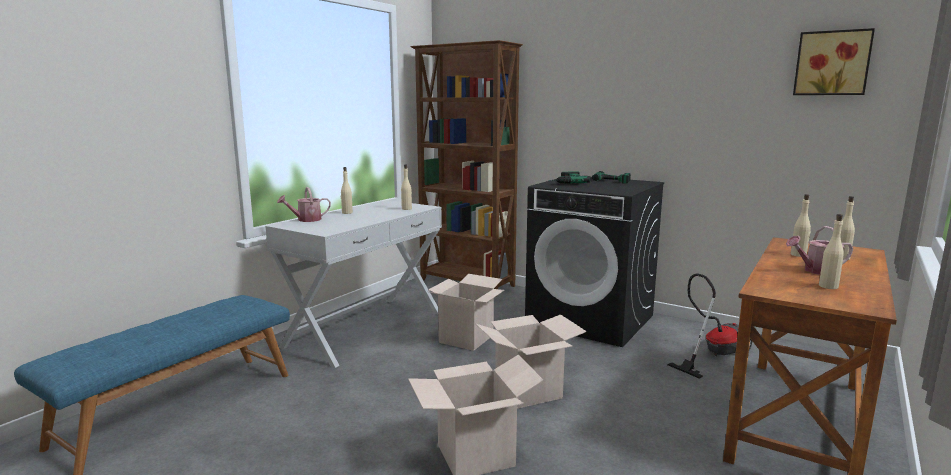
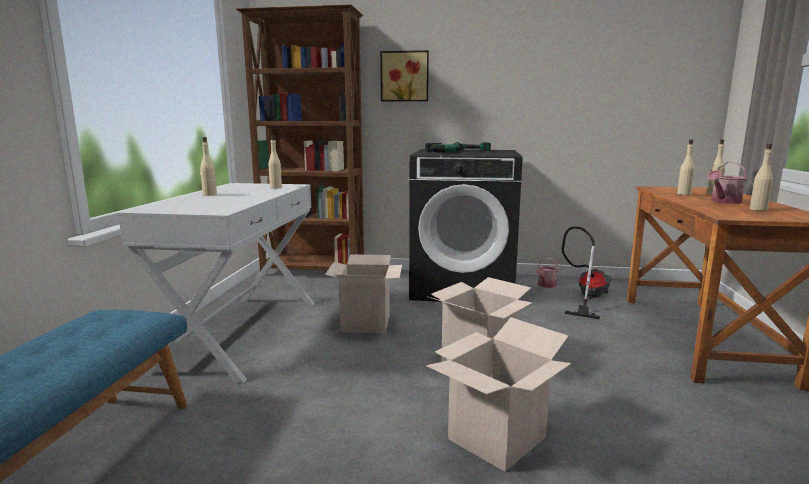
camera: 25 degrees left, 0 degrees up
(306, 220) = (167, 203): watering can -> watering can (545, 285)
(832, 63) = (652, 39): picture -> picture (404, 76)

